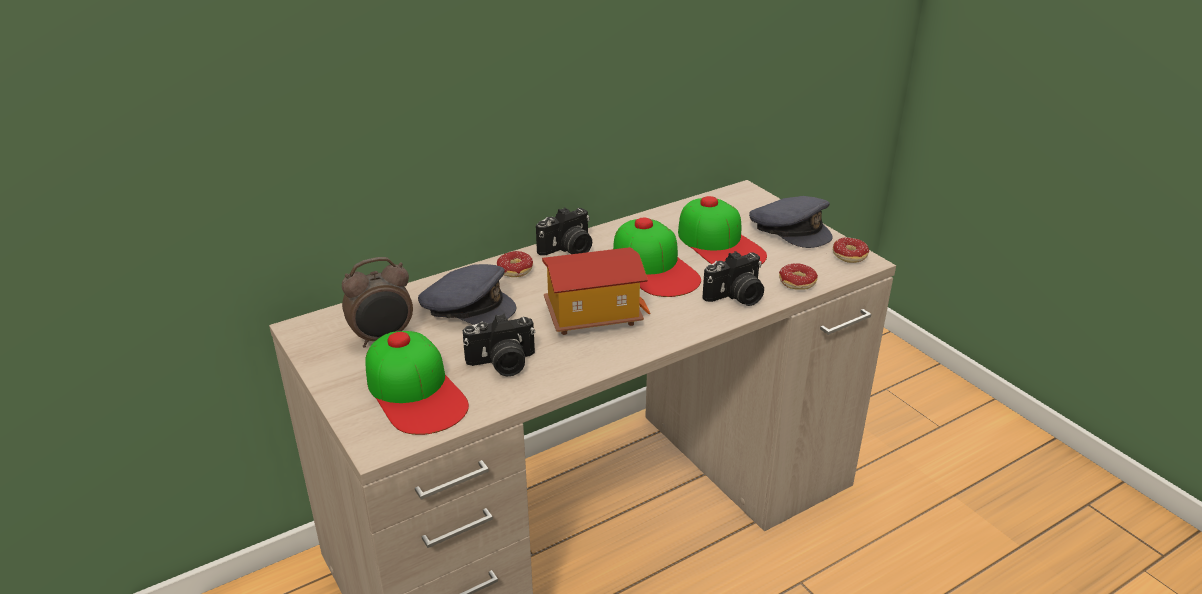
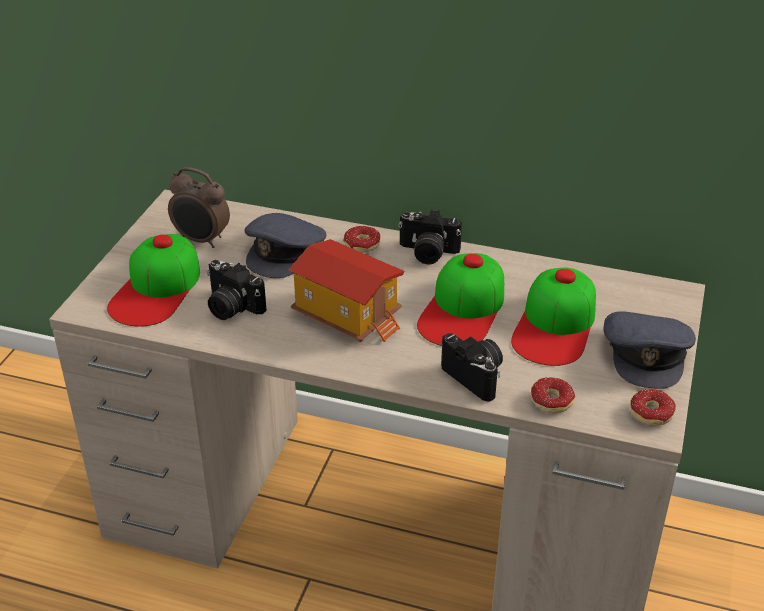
camera: 50 degrees right, 5 degrees up
(468, 306) = (285, 252): grey cap -> grey cap turned 45 degrees clockwise
(736, 297) = (476, 376): camera -> camera turned 150 degrees counterclockwise

